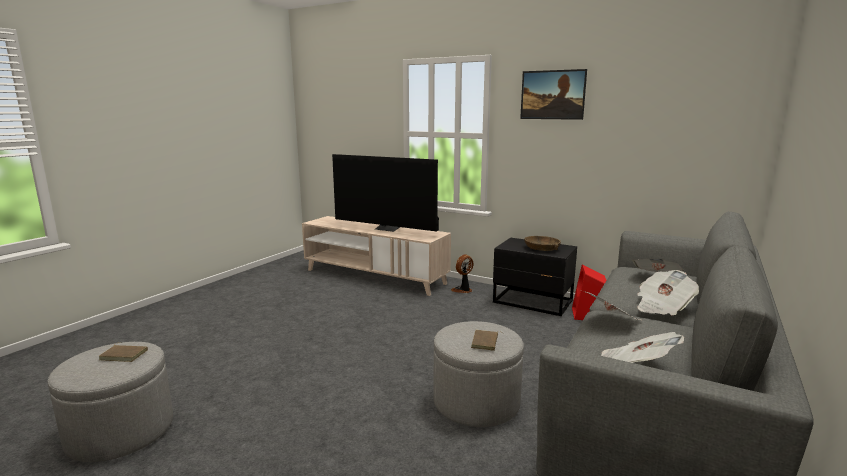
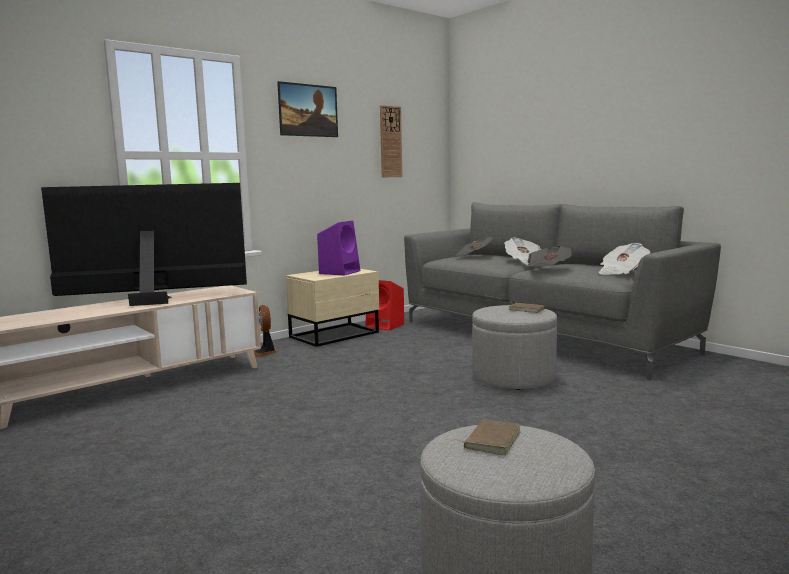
camera: 70 degrees left, 5 degrees down
(388, 228) = (152, 300): television -> television turned 150 degrees counterclockwise
(533, 302) = (336, 335): black nightstand -> beige nightstand
(542, 248) = (340, 272): brown bowl -> purple speaker
(659, 124) = (390, 142): none -> wall clock

